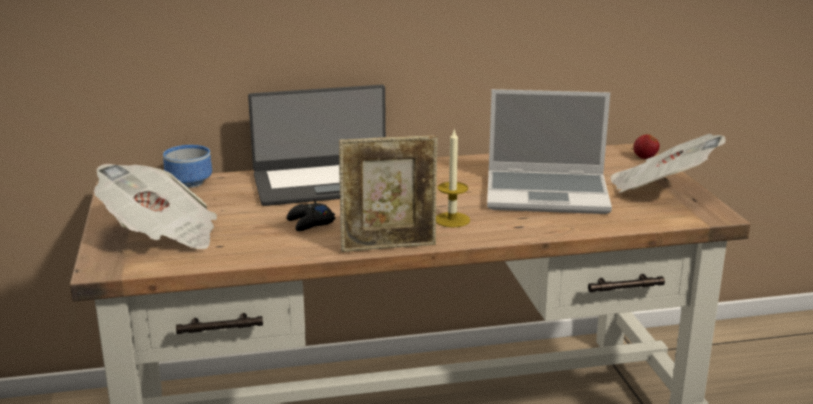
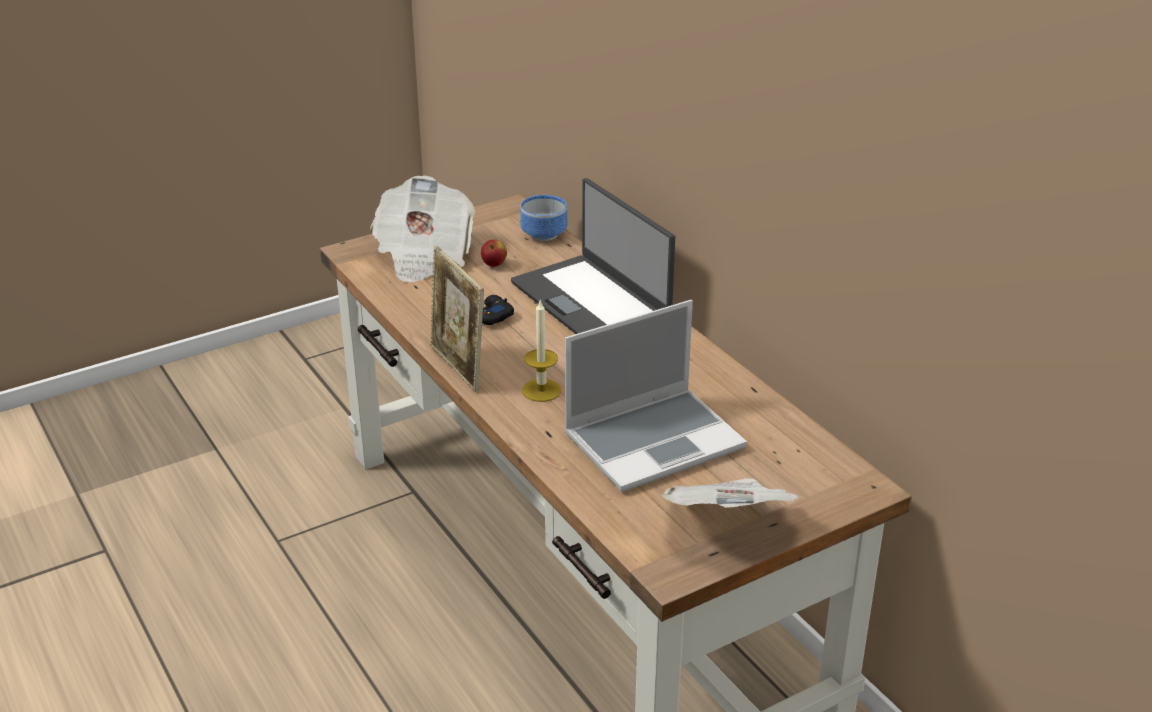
camera: 70 degrees right, 10 degrees up
(548, 194) = (654, 440): laptop -> laptop turned 105 degrees counterclockwise
(645, 158) = (841, 501): apple -> apple (494, 265)

